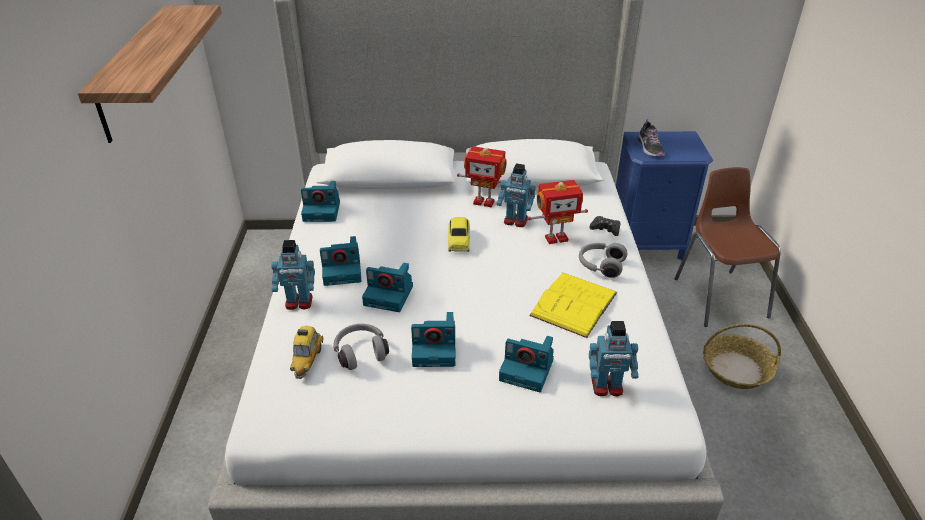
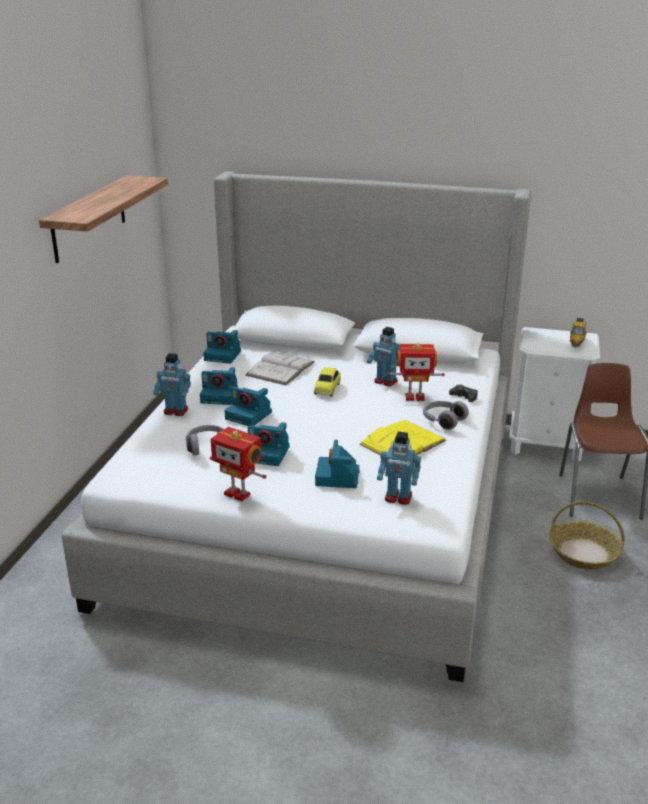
camera: 15 degrees right, 10 degrees down
(307, 360) = (165, 445): toy car -> toy car (576, 343)
(395, 220) = (280, 368): none -> white book
(484, 201) = (365, 365): toy robot -> toy robot (238, 493)
(528, 370) = (337, 477): camera -> camera turned 60 degrees clockwise
(647, 245) = (546, 445): blue nightstand -> white nightstand
(650, 147) = (541, 341): shoe -> none

